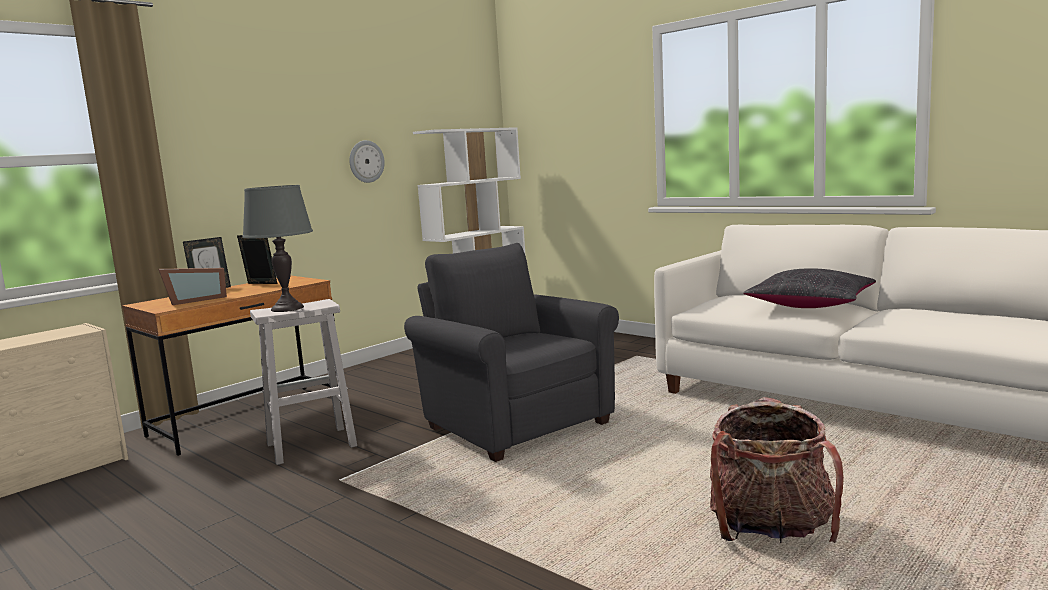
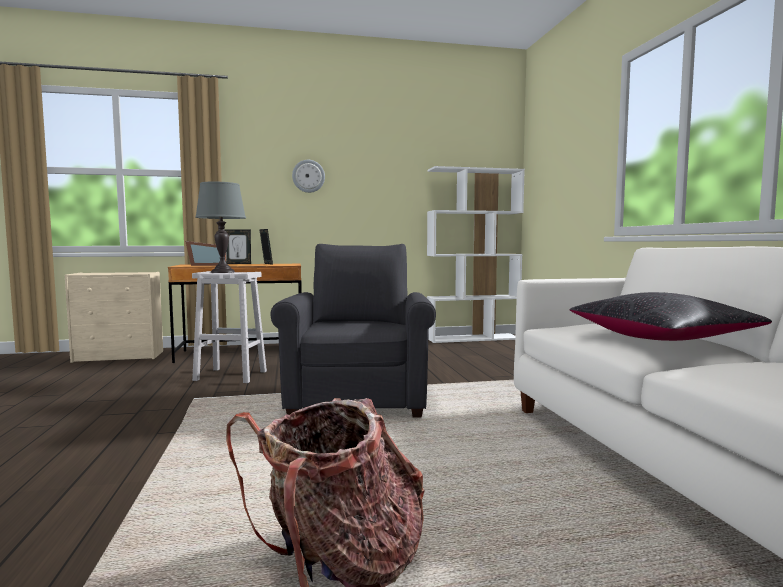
camera: 35 degrees right, 5 degrees down
(366, 161) = (383, 190): wall clock -> wall clock (308, 176)

